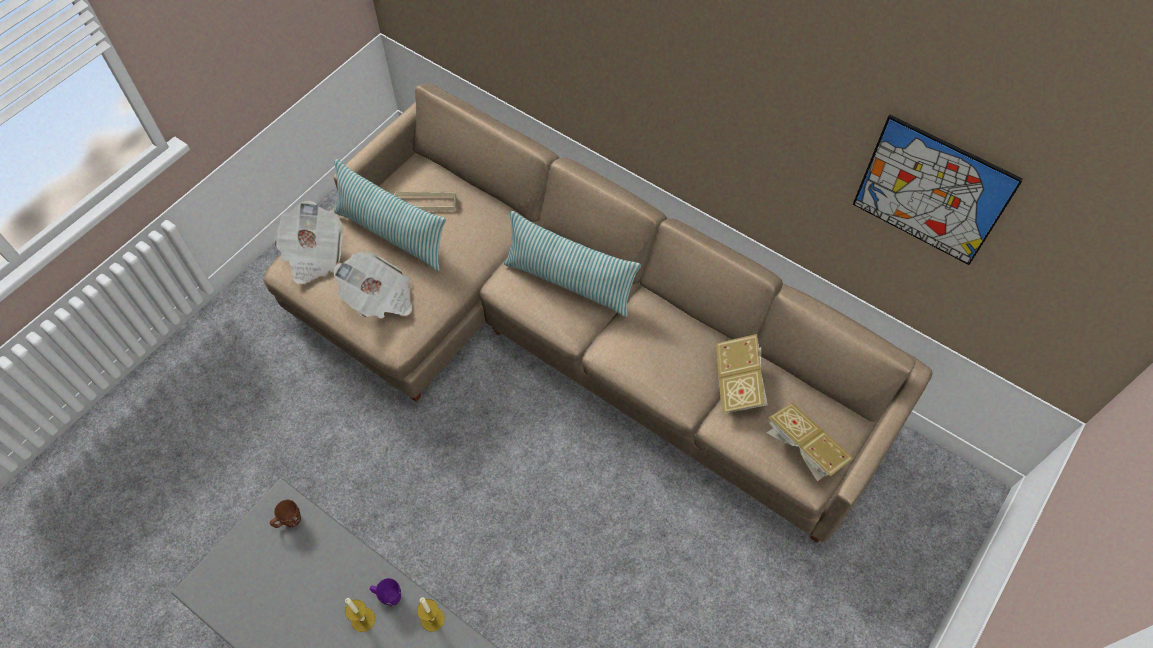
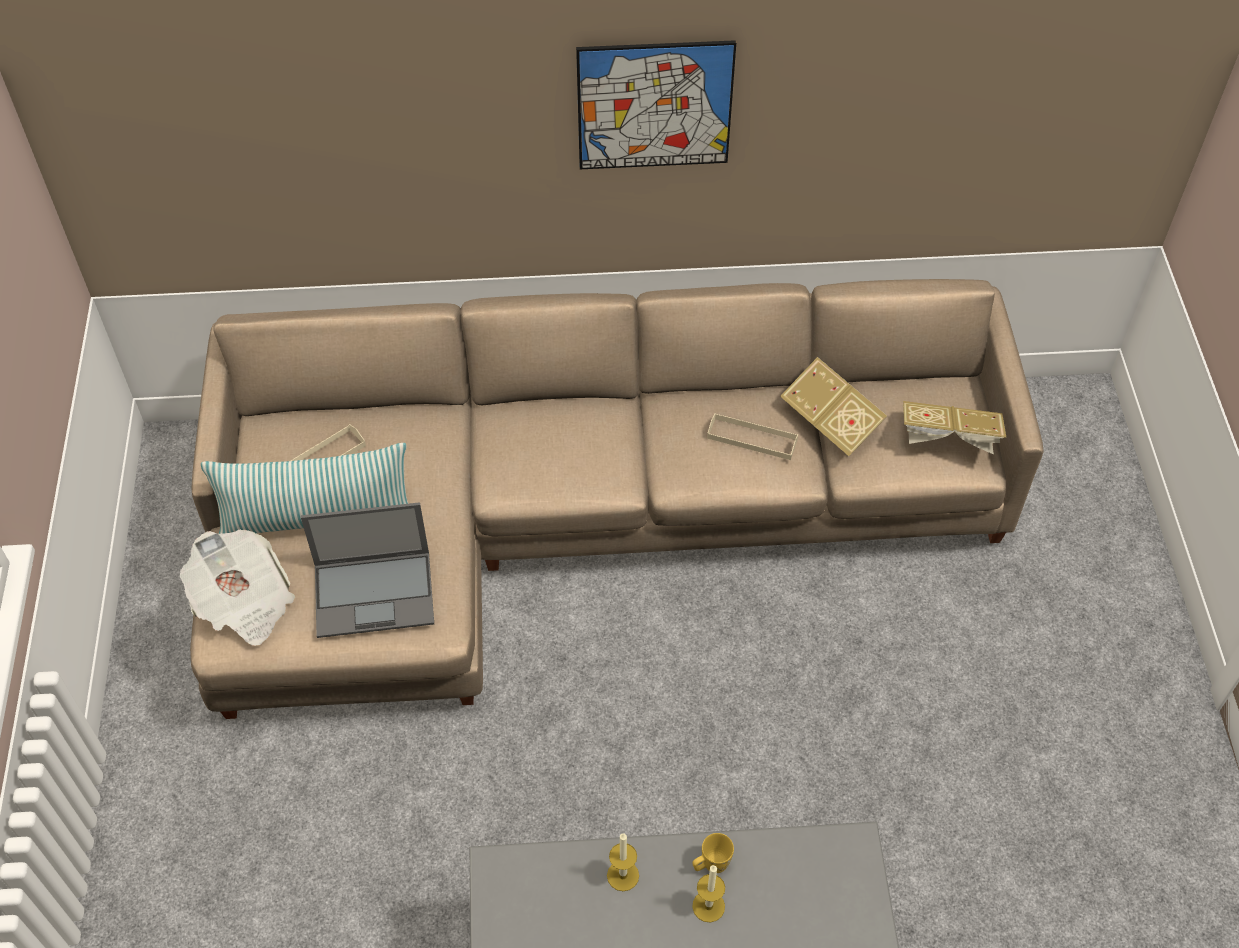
camera: 40 degrees left, 5 degrees down
(289, 521) = (528, 880): brown mug -> none
(379, 298) = (375, 593): newspaper -> laptop
(388, 596) = (711, 865): purple mug -> yellow mug
(432, 619) = (776, 848): candle -> candle (623, 875)
(569, 282) = (570, 438): pillow -> none
(675, 358) = (752, 439): none -> beige tray
(931, 191) = (941, 86): picture -> picture (654, 106)

